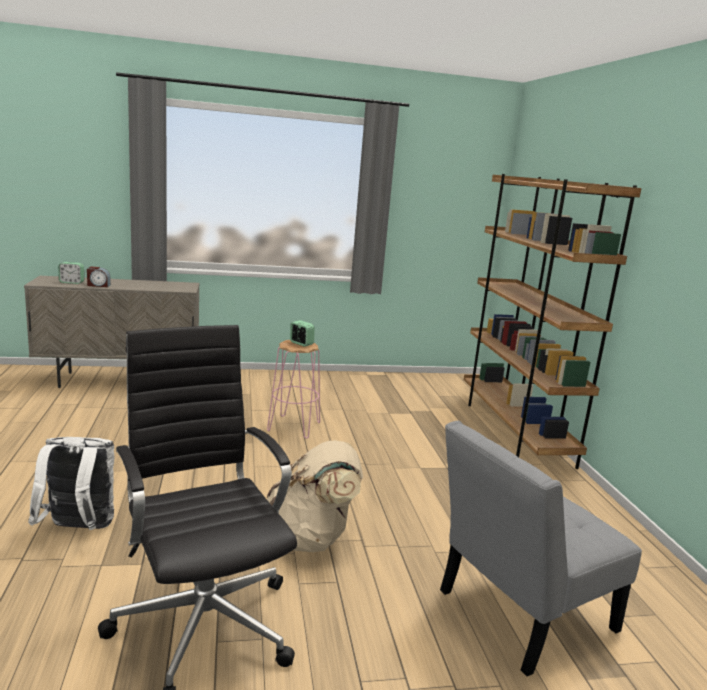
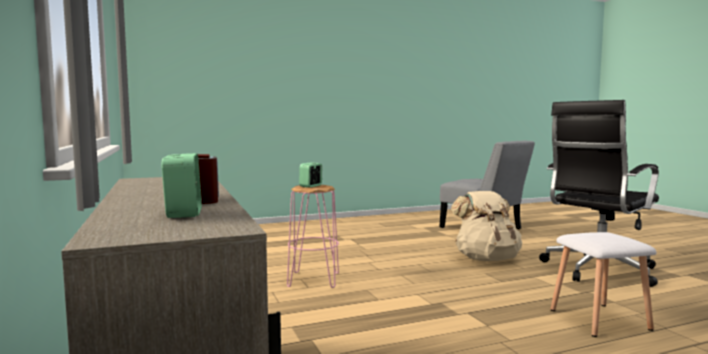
camera: 100 degrees left, 10 degrees down
(78, 529) = (601, 320): white backpack -> white stool
(514, 430) = (269, 227): brown bookcase -> none

